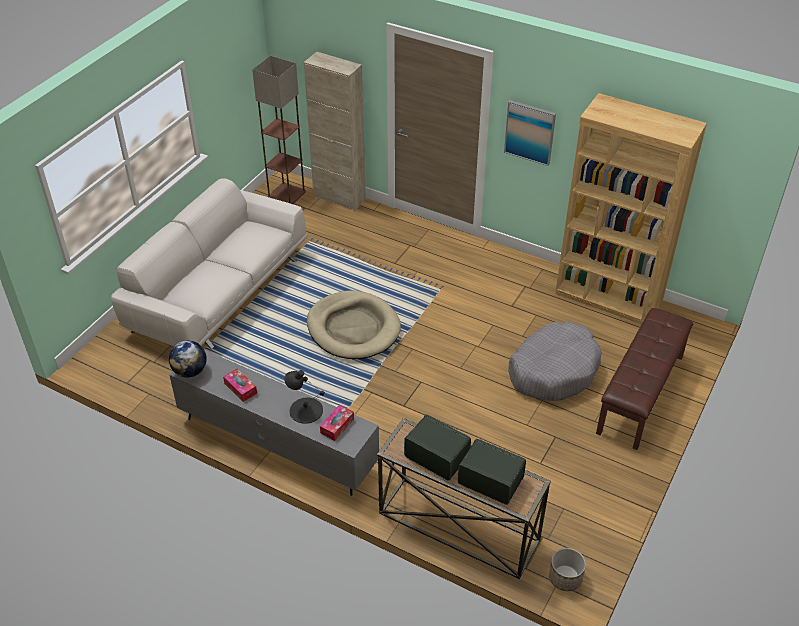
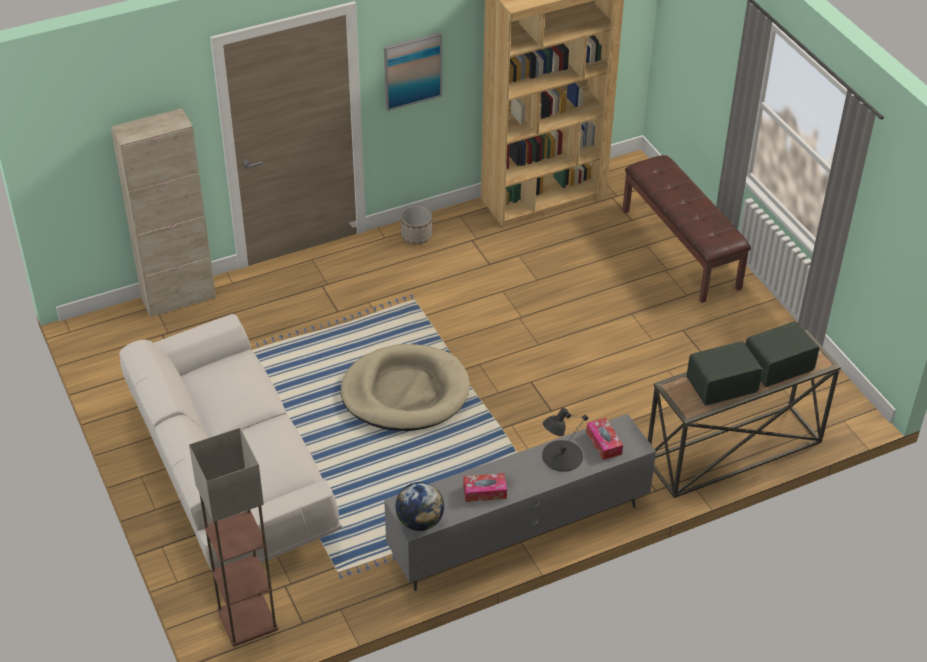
camera: 55 degrees left, 0 degrees up
(286, 194) = (119, 338): floor lamp -> floor lamp (246, 620)
(553, 370) = (601, 285): grey dog bed -> none
(565, 578) = (842, 413): planter -> planter (416, 236)

